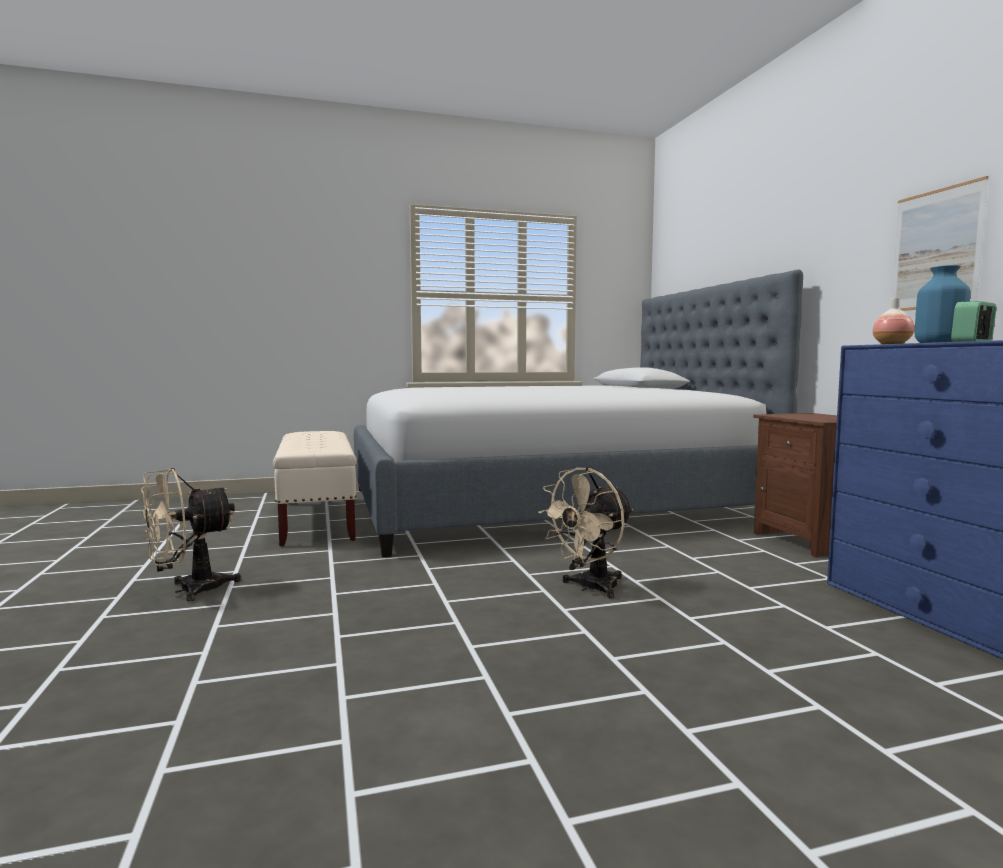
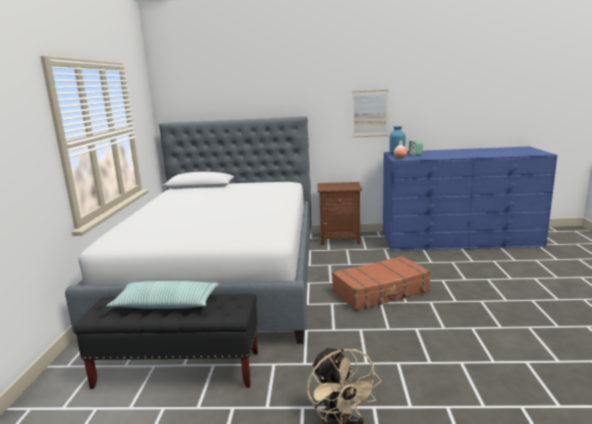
camera: 70 degrees left, 10 degrees up
(317, 520) = (178, 370): beige bench -> black bench
(318, 439) = (166, 304): none -> pillow
(590, 588) = (381, 292): beige fan -> brown suitcase

